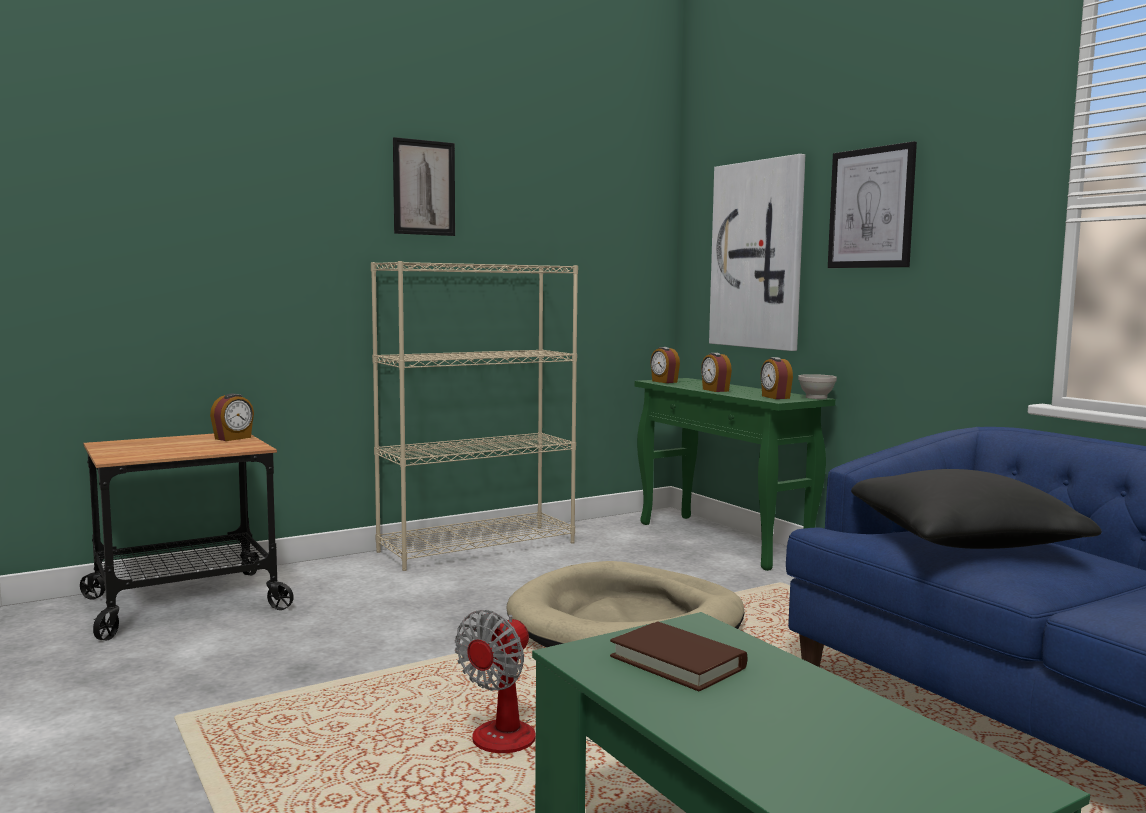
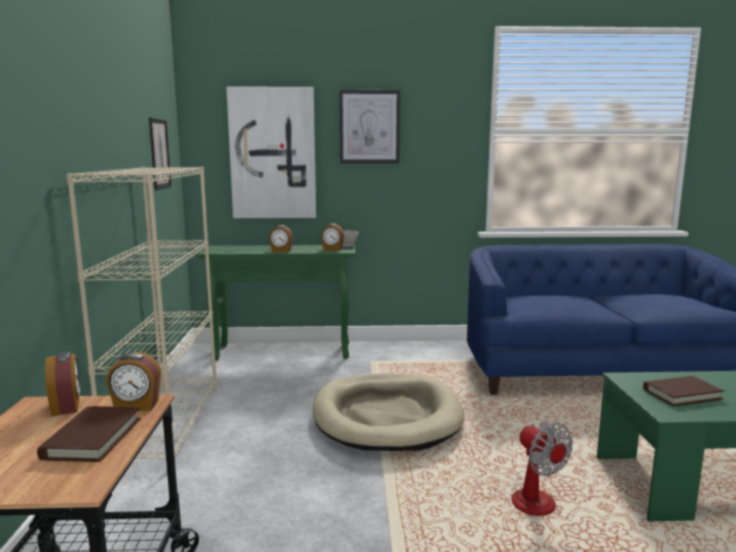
camera: 60 degrees left, 5 degrees up
(184, 449) = (92, 438): none -> brown book
(424, 187) = (82, 91): picture -> picture (159, 154)
(664, 381) = (220, 251): alarm clock -> alarm clock (136, 406)
(962, 541) = (552, 303): black pillow -> none

